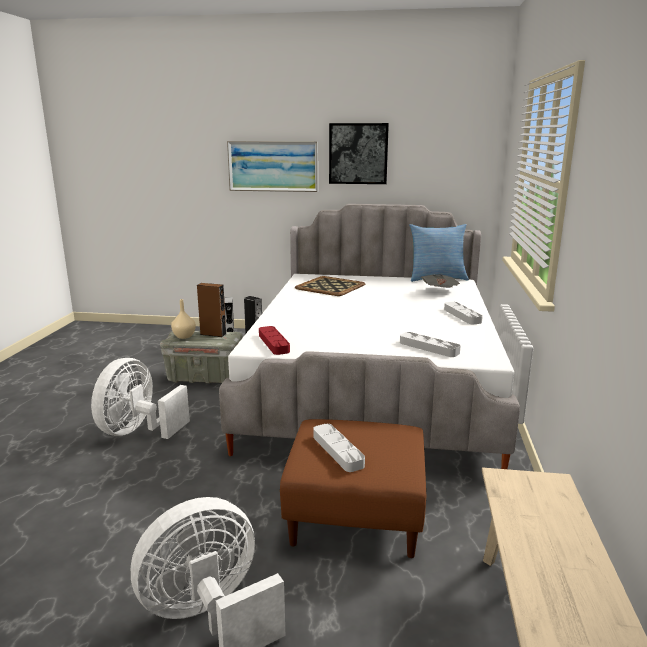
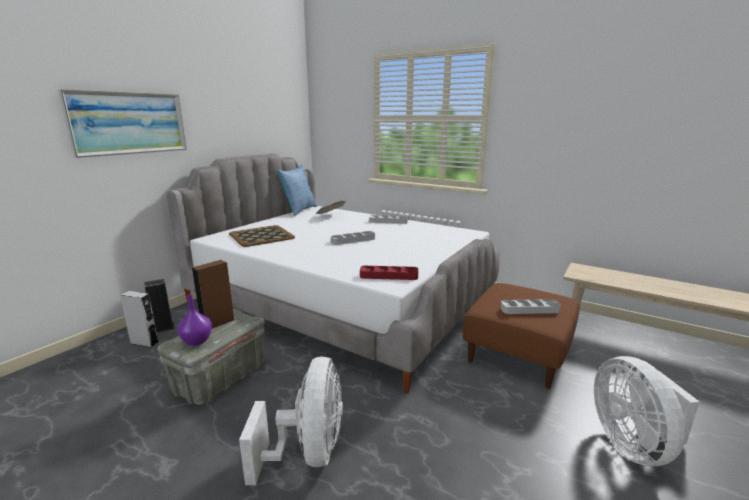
camera: 65 degrees left, 0 degrees up
(138, 431) = (309, 452): white fan -> white fan turned 135 degrees counterclockwise
(184, 336) = (196, 341): beige vase -> purple vase
(358, 153) = (215, 108): picture -> none
(429, 348) = (440, 239): grey tray -> grey tray (353, 240)

